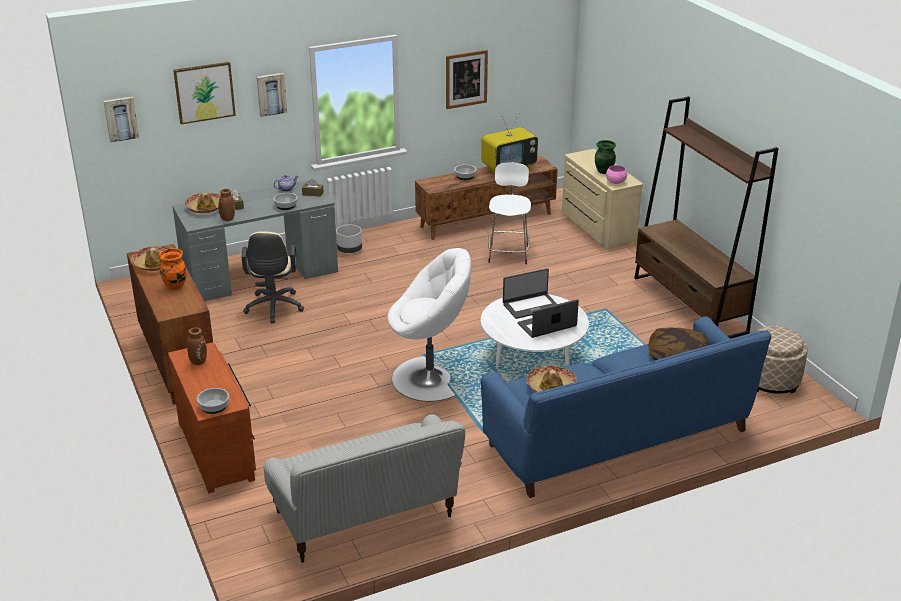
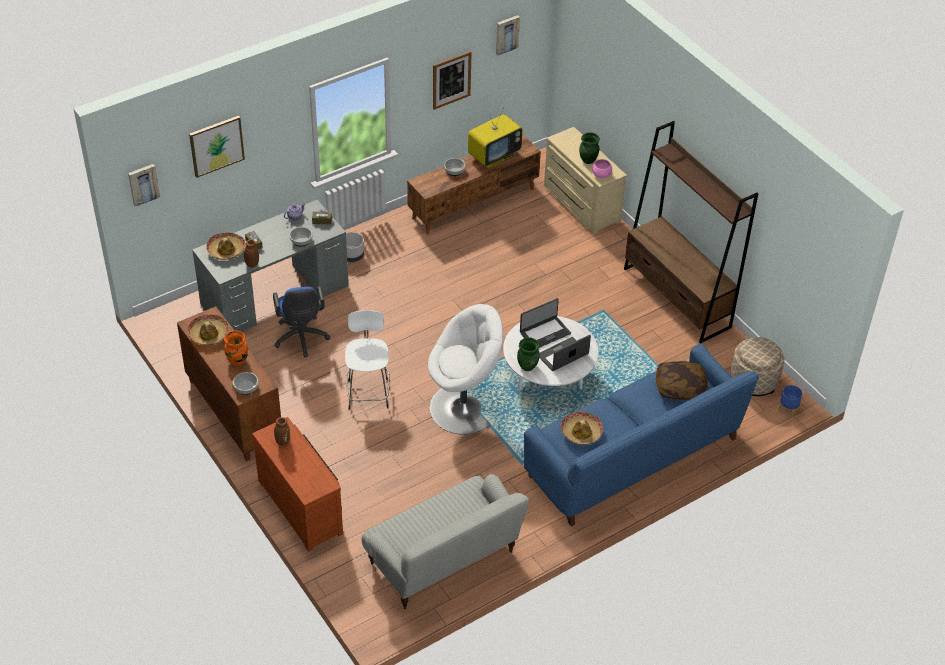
camera: 10 degrees left, 15 degrees up
(214, 406) = (313, 489): bowl -> bowl (246, 387)
(271, 94) = (275, 133): picture -> picture (506, 34)
(273, 309) = (301, 339): beige office chair -> blue office chair
(504, 332) = (527, 366): none -> green vase
(508, 253) = (503, 246): white stool -> white stool (368, 392)
(811, 409) = (788, 409): none -> blue planter

